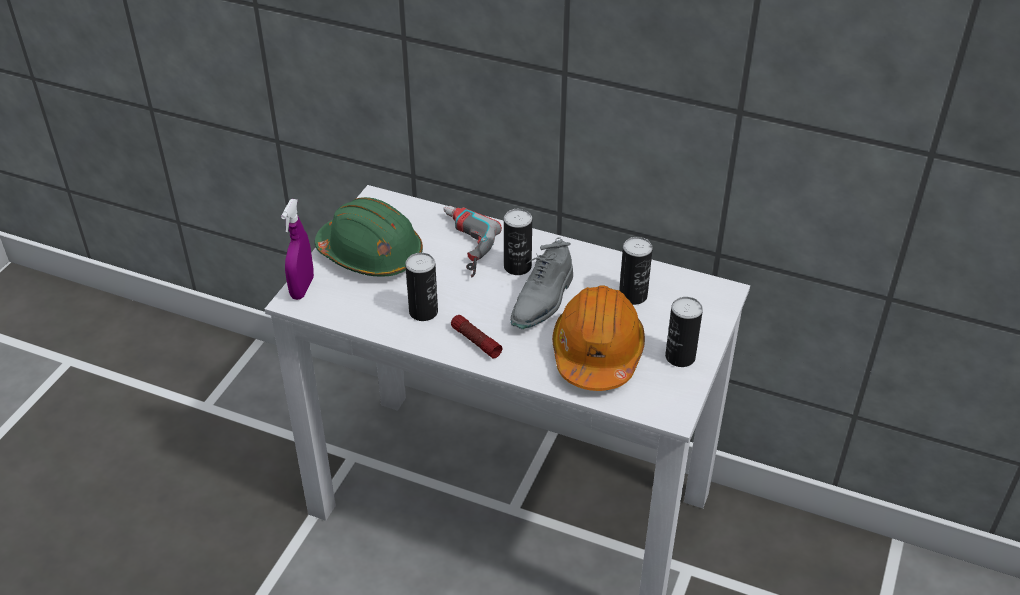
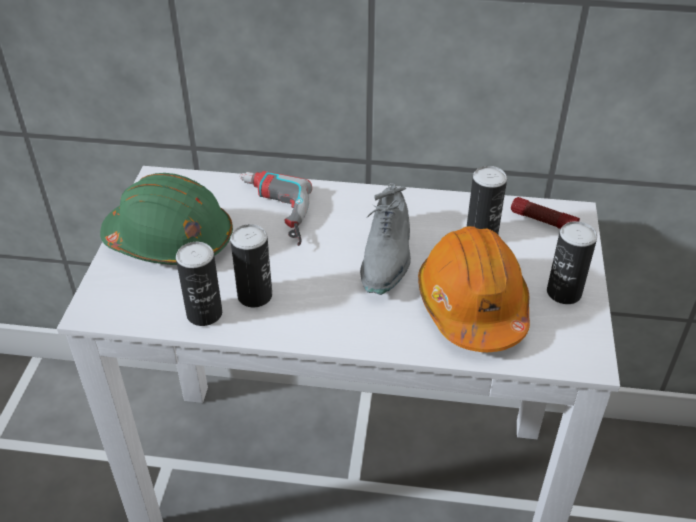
camera: 15 degrees left, 0 degrees up
(302, 288) = (98, 294): purple spray bottle -> none
(475, 341) = (329, 319): flashlight -> flashlight (543, 221)
(517, 266) = (343, 225): can -> can (204, 314)

